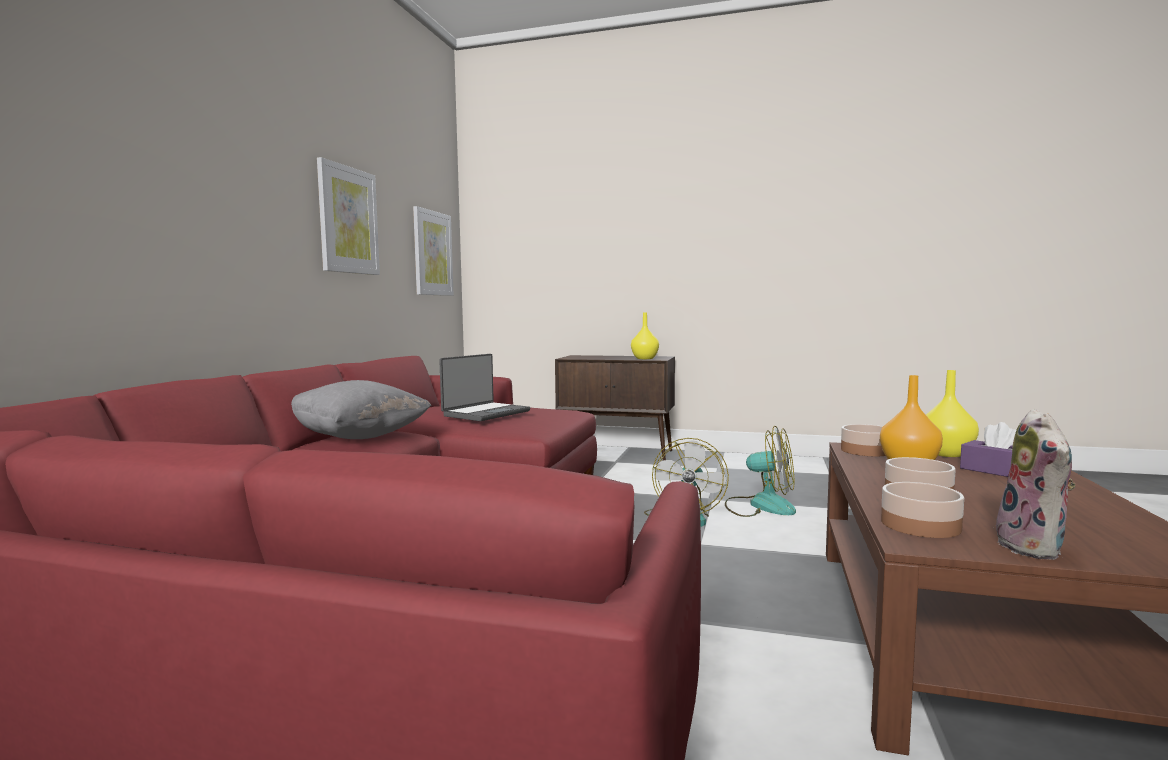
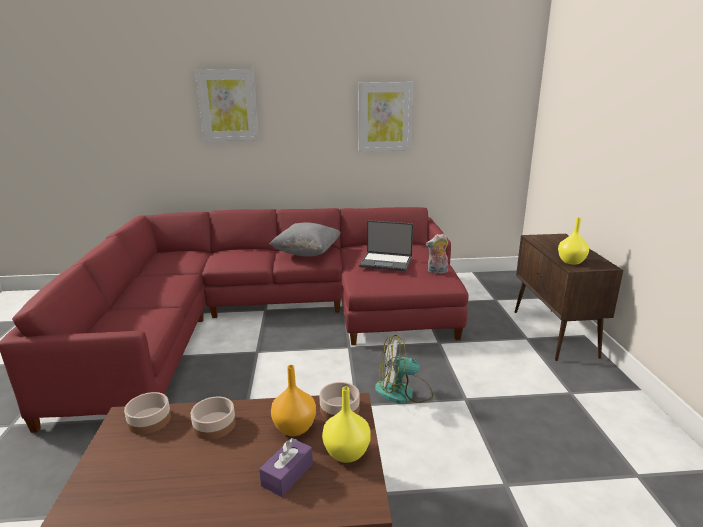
camera: 70 degrees right, 15 degrees up
(432, 253) = (486, 127): picture -> picture (228, 105)
(760, 506) = (468, 428): fan -> none
(1035, 548) = (107, 457): plush toy -> plush toy (437, 272)

